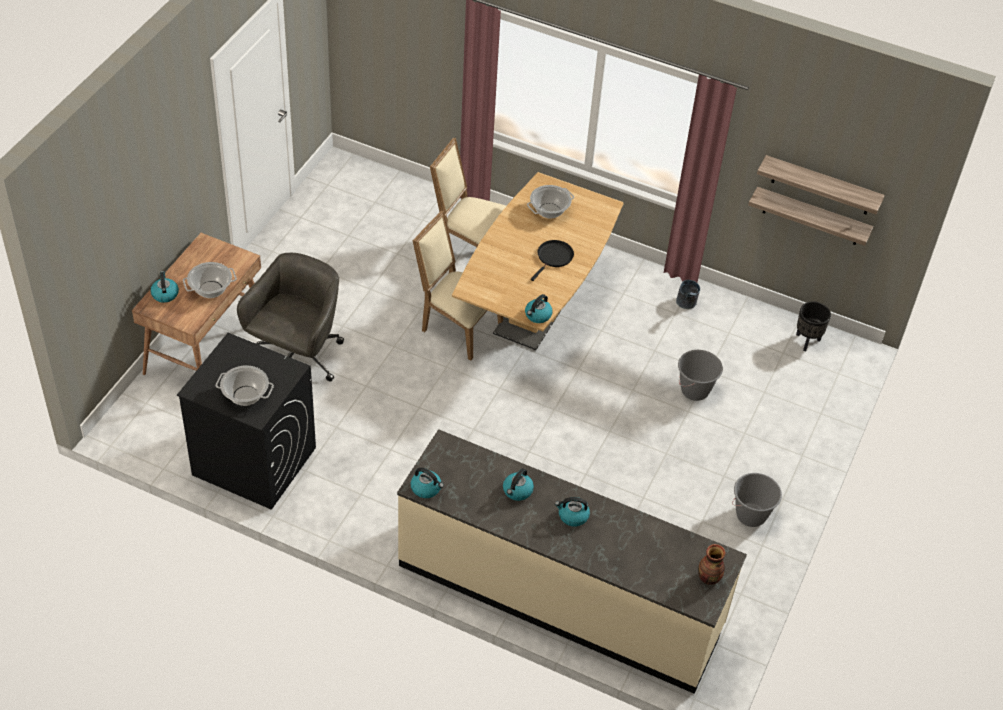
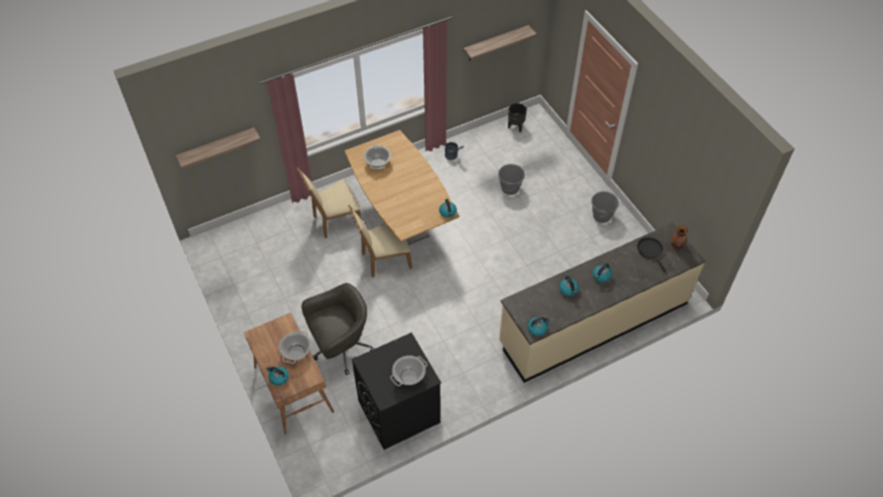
camera: 50 degrees left, 5 degrees up
(297, 358) = (341, 347): grey office chair -> grey office chair turned 90 degrees clockwise
(554, 257) = (413, 181): black frying pan -> black frying pan (650, 251)
(811, 217) = (493, 63): shelf -> shelf (217, 148)

